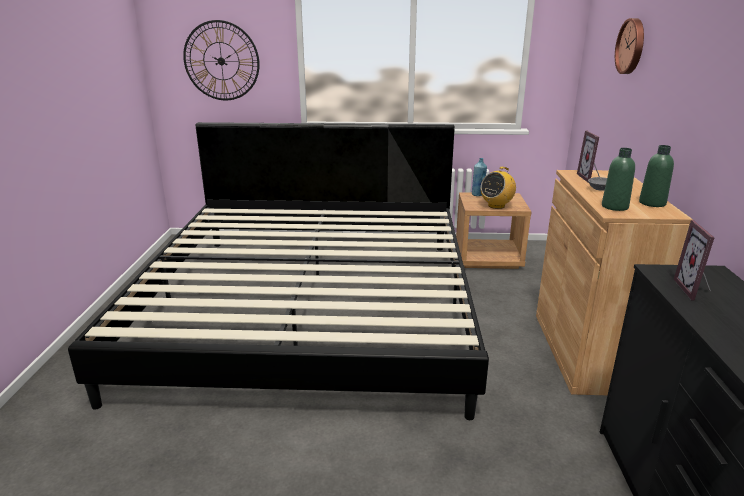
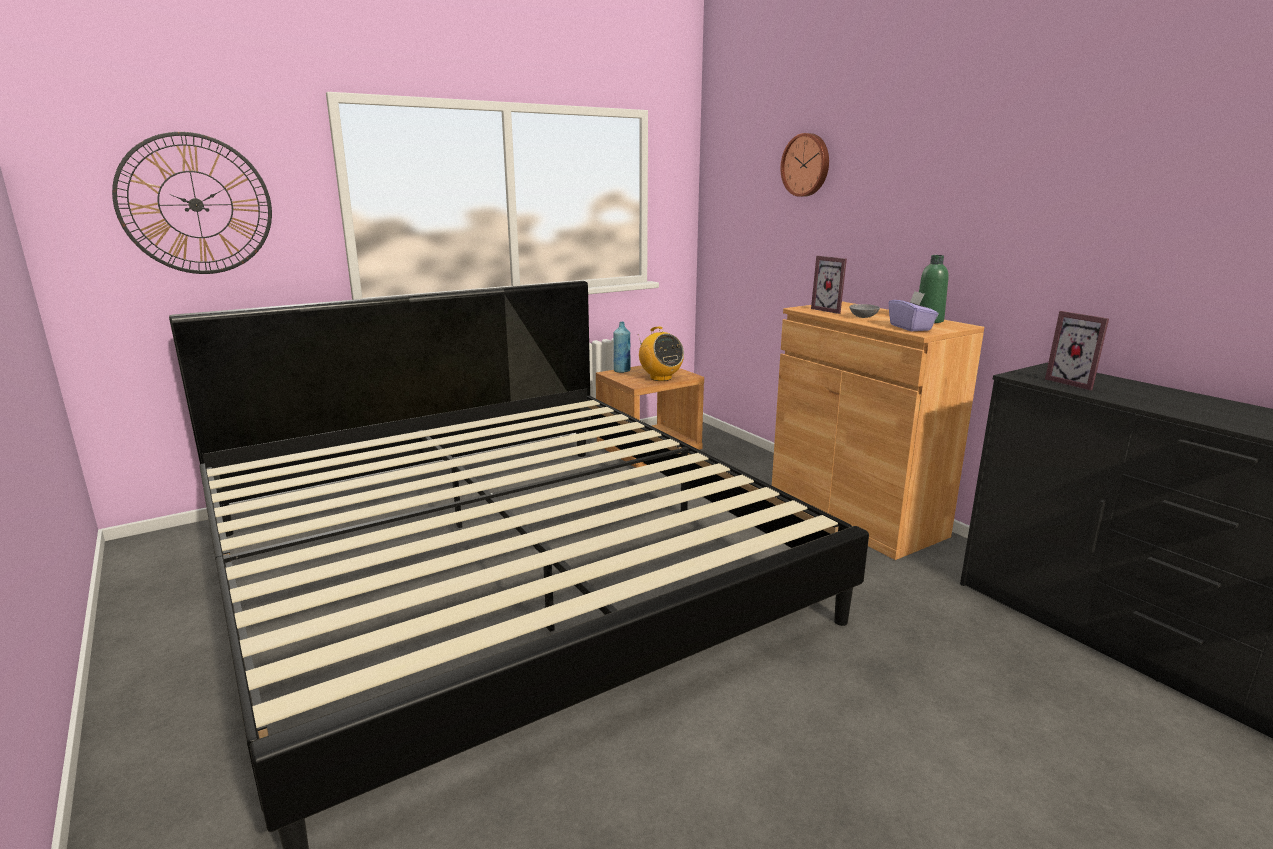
camera: 35 degrees left, 5 degrees down
(496, 205) = (660, 378): radio -> radio turned 45 degrees counterclockwise
(614, 207) = (910, 328): green bottle -> purple tissue box

